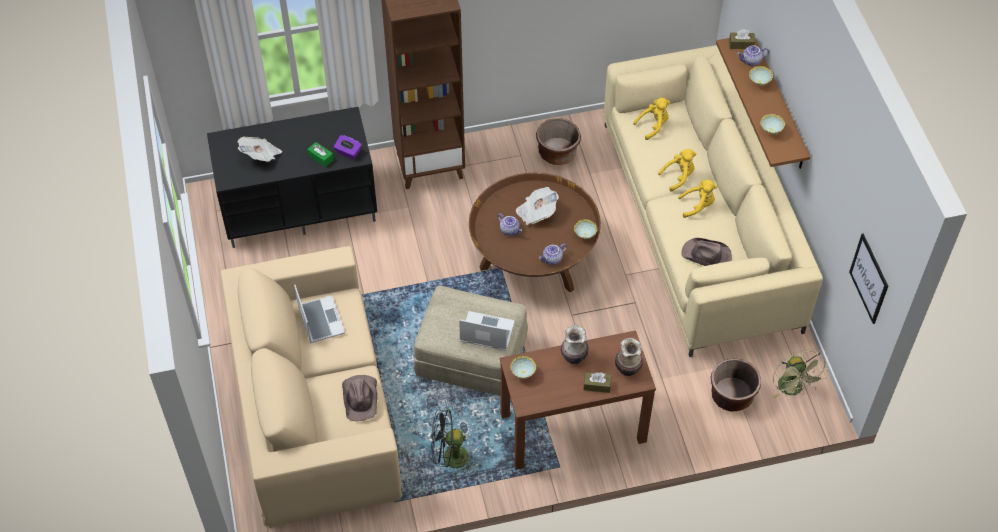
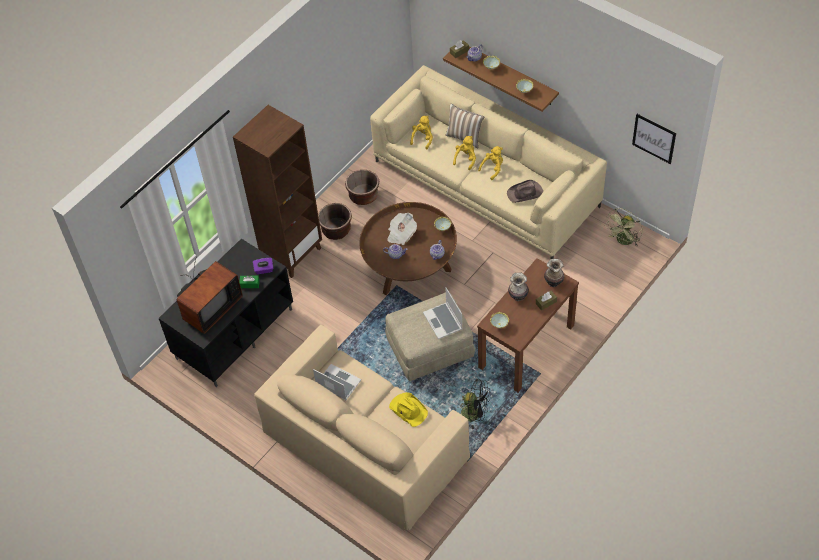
camera: 35 degrees left, 0 degrees up
(261, 156) = (209, 308): newspaper -> television
(361, 398) = (408, 409): brown hat -> yellow hat
(449, 458) = (475, 414): black fan -> black fan turned 120 degrees counterclockwise
(486, 332) = (443, 321): laptop -> laptop turned 90 degrees counterclockwise
(700, 153) = (464, 137): none -> pillow
(732, 396) = (595, 268): brown planter -> brown planter (336, 230)
(793, 390) = (623, 241): green fan -> green fan turned 90 degrees clockwise

